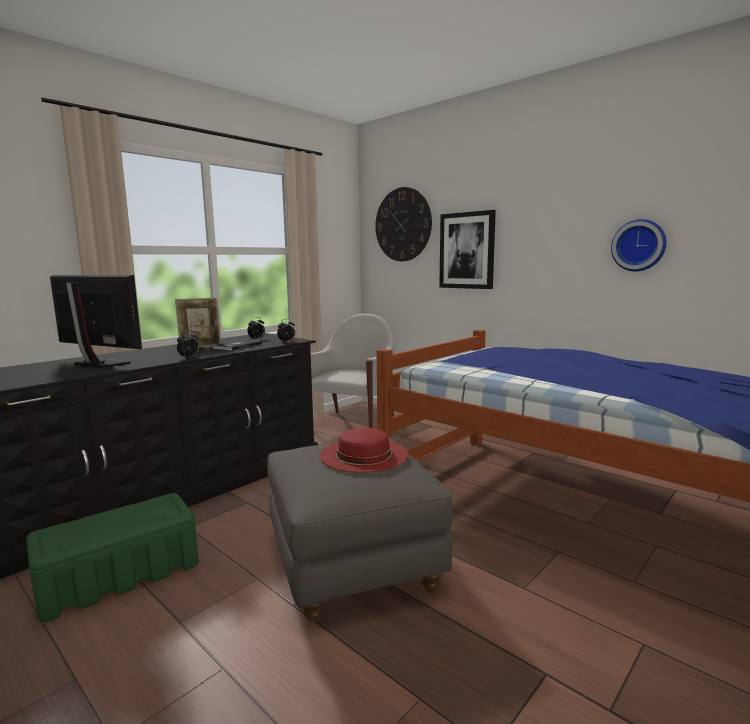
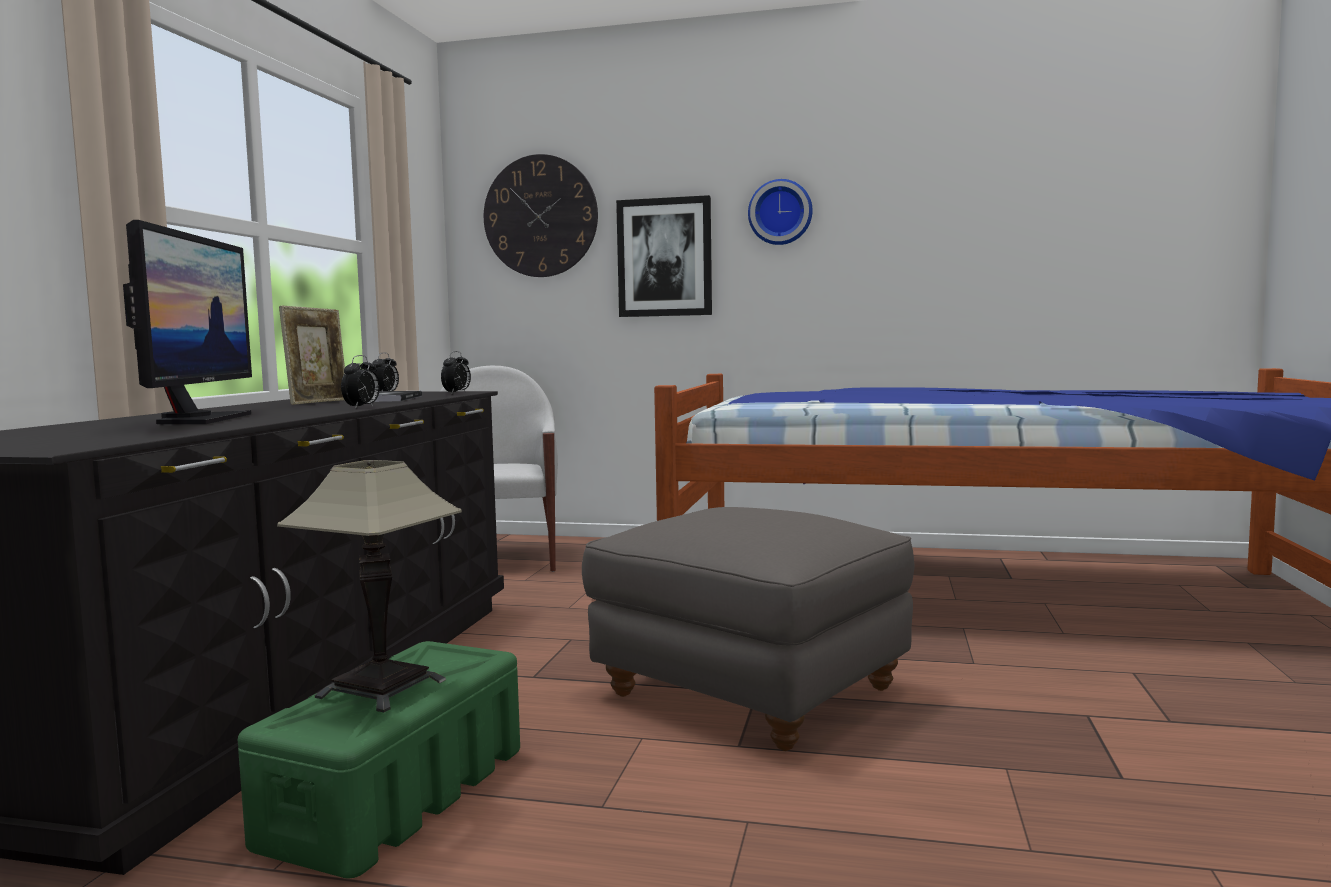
camera: 30 degrees left, 5 degrees down
(97, 364) = (198, 419): monitor -> monitor turned 90 degrees clockwise
(107, 522) = (381, 688): none -> table lamp
(363, 454) = (759, 513): red hat -> none
(639, 245) = (919, 247): wall clock -> wall clock (780, 212)

